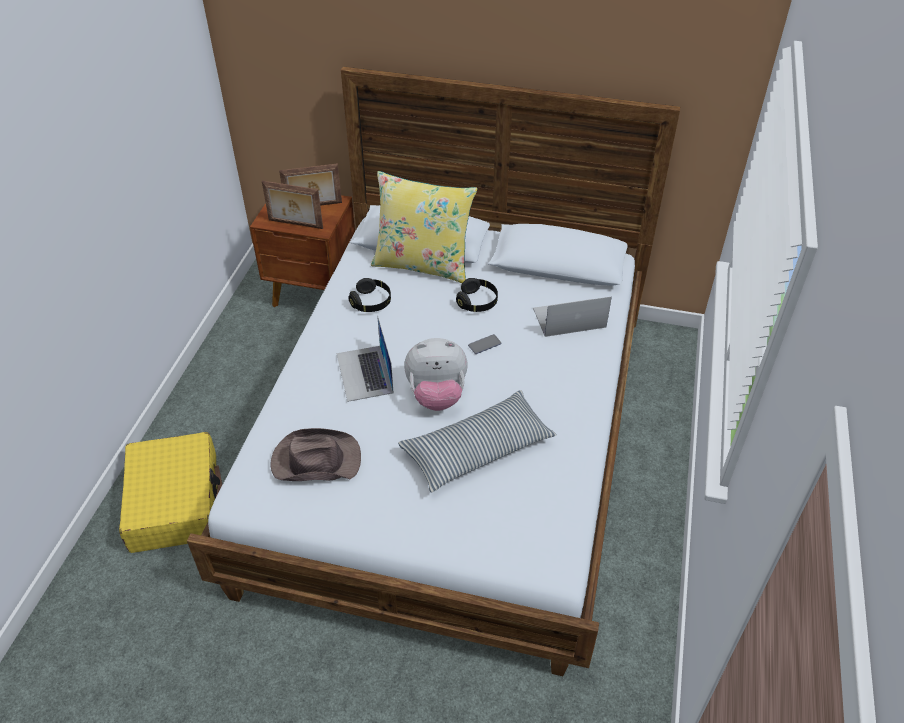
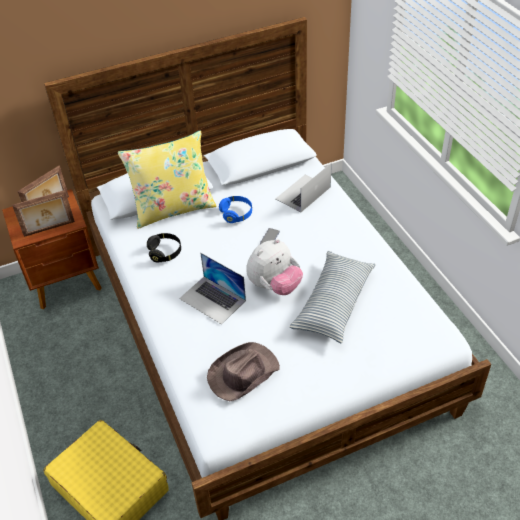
camera: 35 degrees left, 0 degrees up
(477, 302) = (236, 214): black headphones -> blue headphones

